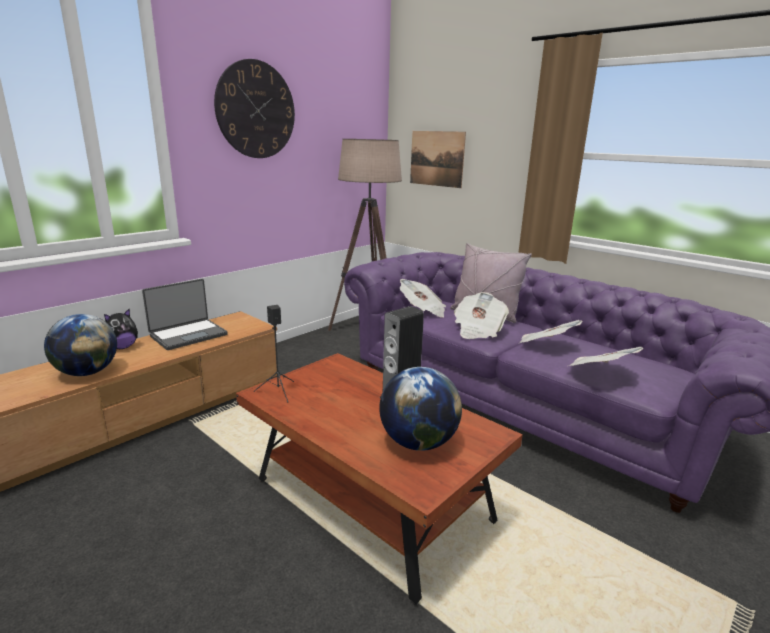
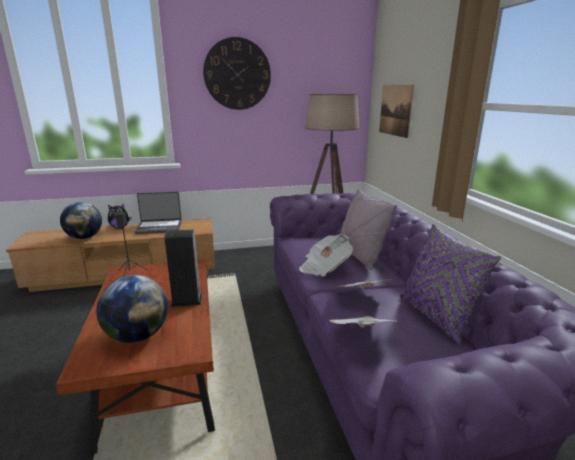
camera: 35 degrees right, 0 degrees up
(423, 311) = (308, 242): newspaper -> none
(609, 346) = (435, 317): none -> purple pillow

